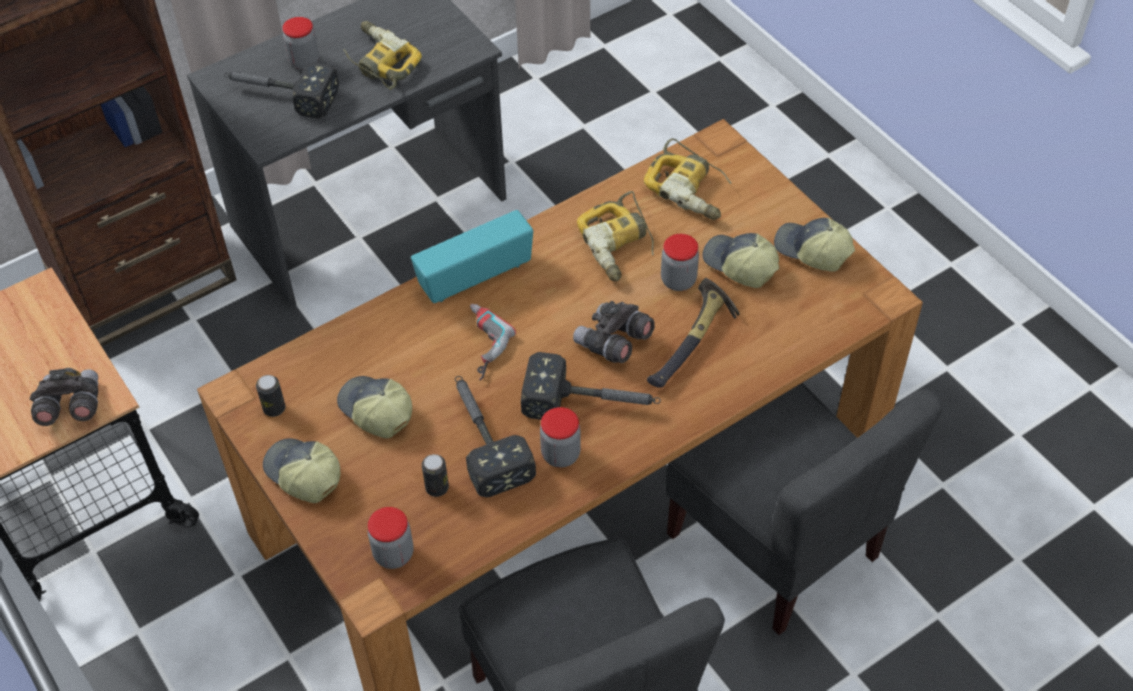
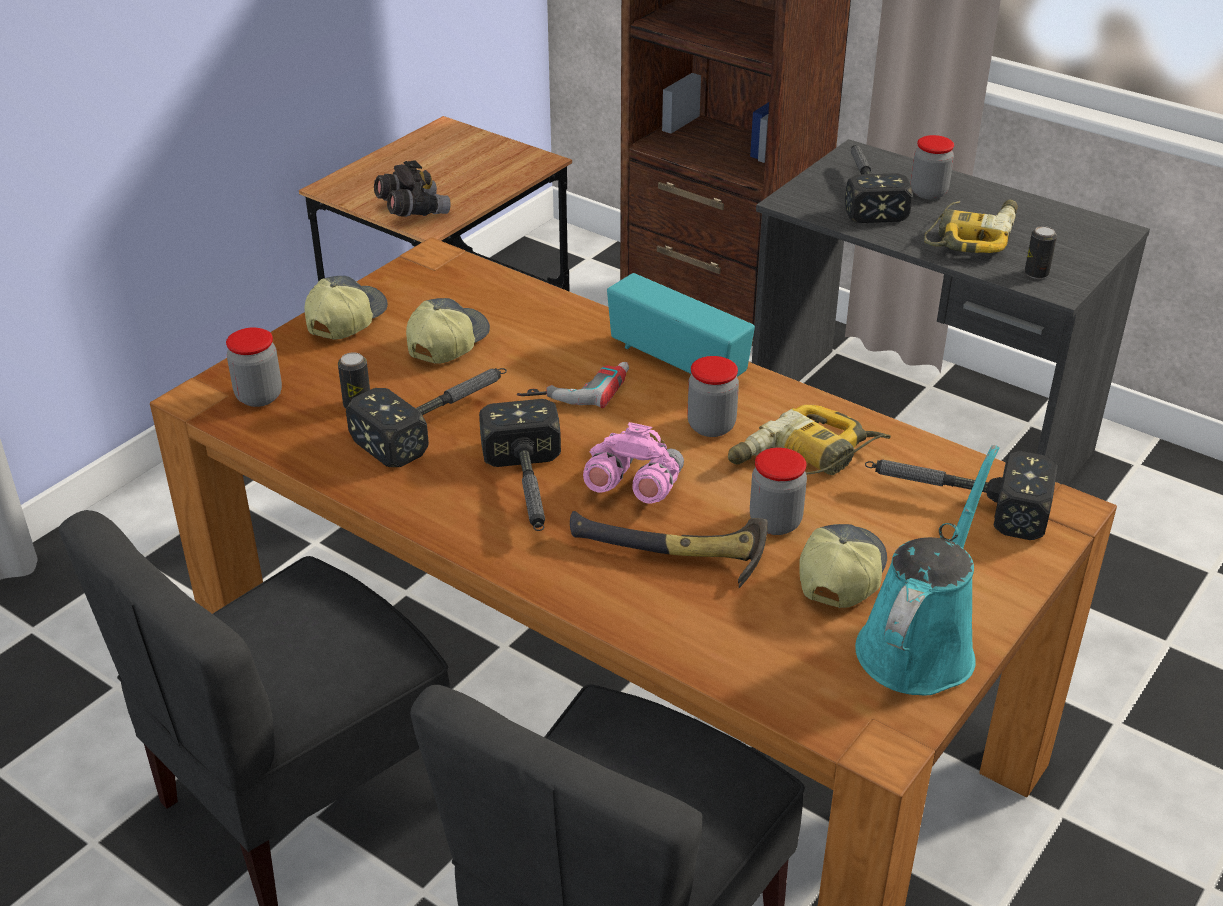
camera: 70 degrees right, 15 degrees down
(274, 408) = (424, 283): can -> can (1036, 273)
(560, 454) = (438, 482): jar -> jar (711, 426)
(613, 343) = (633, 488): grey binoculars -> pink binoculars
(690, 188) = (953, 501): power drill -> hammer
(811, 251) = (920, 644): cap -> turquoise watering can

